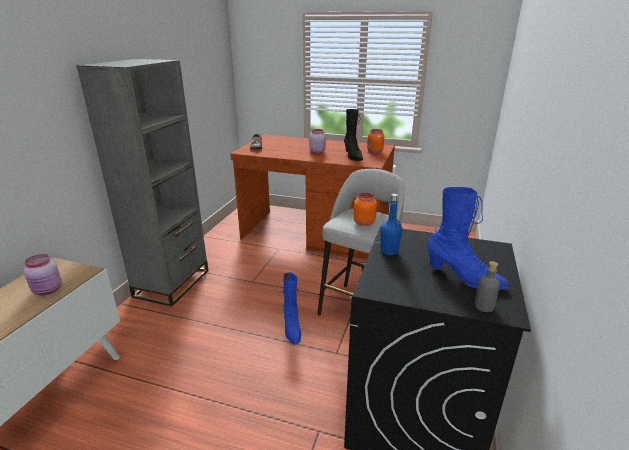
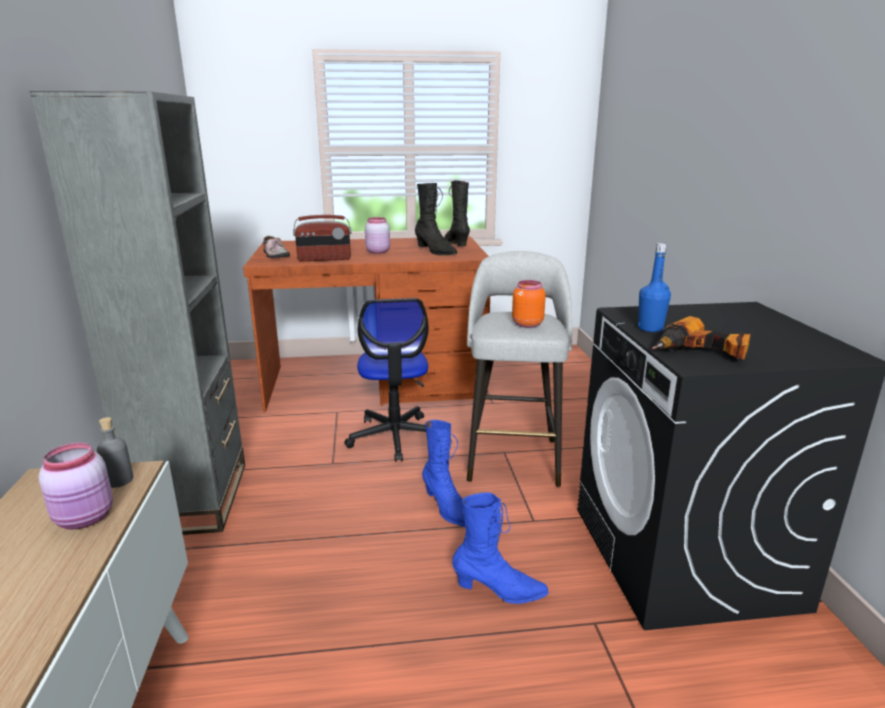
camera: 25 degrees left, 5 degrees down
(279, 154) = (324, 259): none -> radio
(298, 273) = (395, 437): none -> office chair
(374, 152) = (456, 244): orange jar -> black boot
(392, 280) = (701, 353): none -> power drill
(463, 277) = (764, 337): blue boot -> blue boot (499, 591)
(484, 306) = (825, 356): grey bottle -> grey bottle (119, 480)

